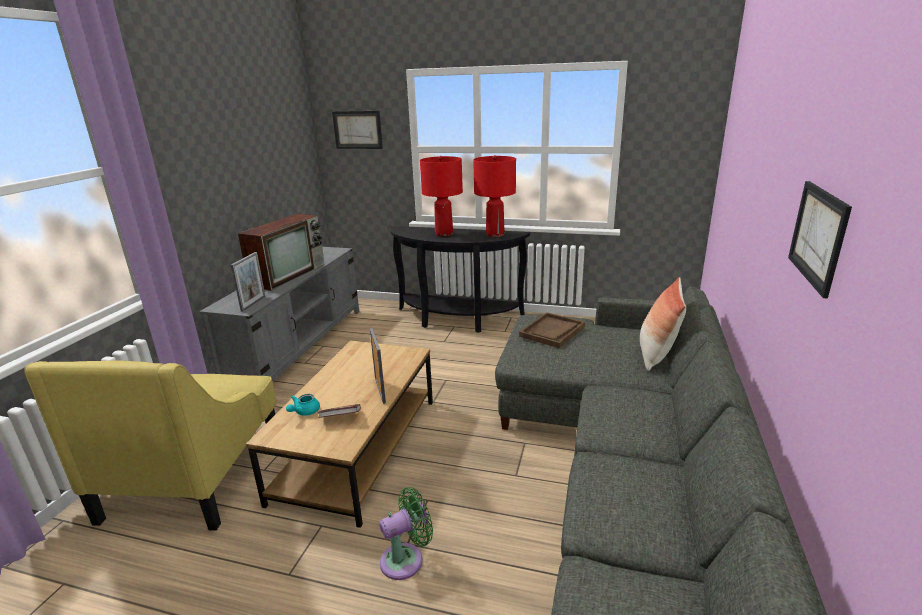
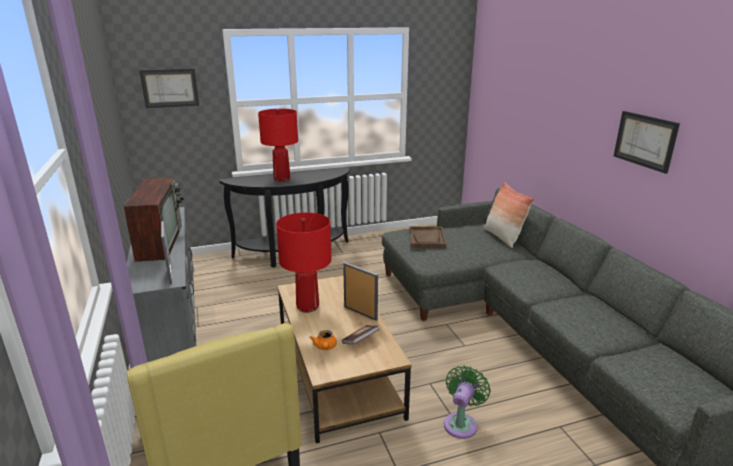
camera: 35 degrees left, 0 degrees up
(304, 412) = (325, 347): turquoise teapot -> orange teapot
(494, 235) = (325, 173): red table lamp -> red table lamp (307, 307)

